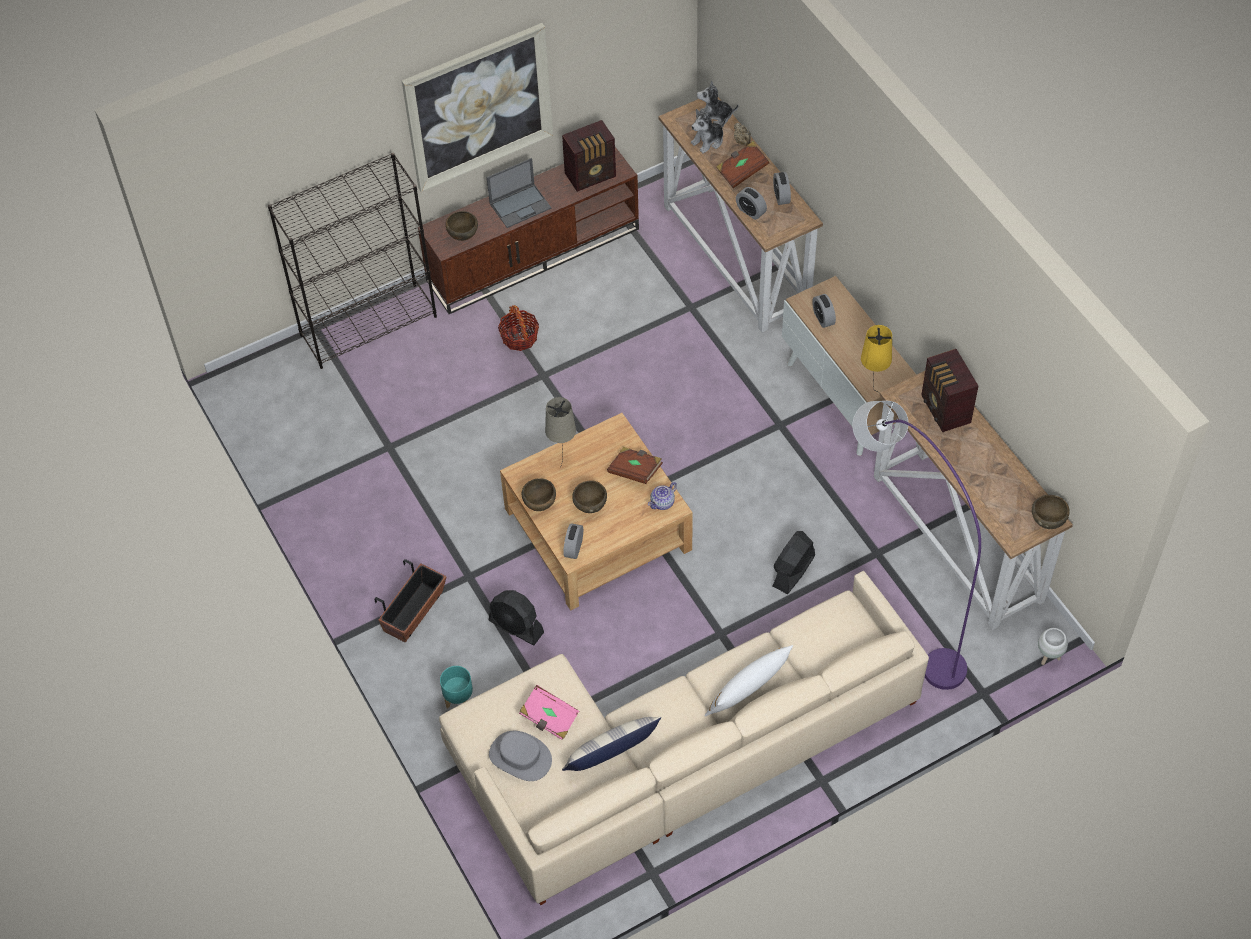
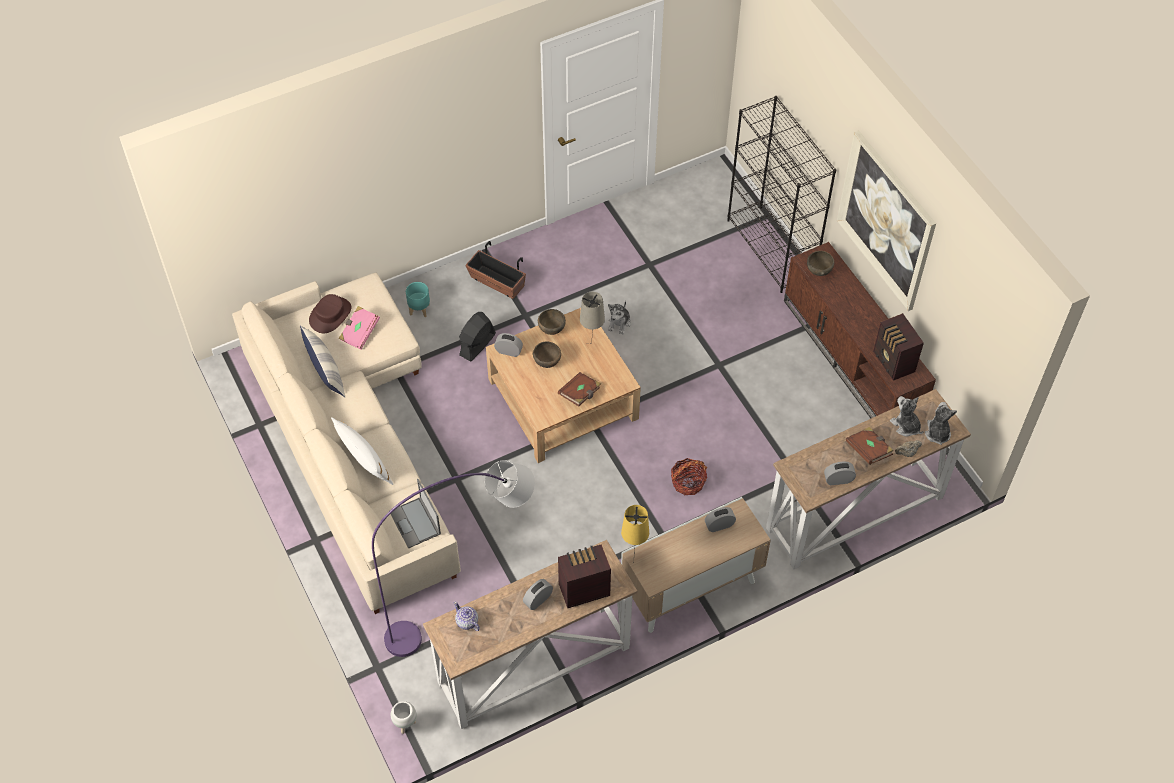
camera: 90 degrees right, 0 degrees up
(481, 475) = (619, 323): none -> plush toy
(519, 337) = (759, 349): basket -> basket (688, 482)
(520, 205) = (855, 311): laptop -> laptop (415, 523)
(520, 757) = (330, 315): grey hat -> brown hat
(663, 502) = (547, 412): teapot -> teapot (467, 622)
(750, 211) = (819, 454): alarm clock -> alarm clock (538, 600)
(793, 571) = (511, 534): black fan -> none
(1047, 521) = (455, 658): brown bowl -> none

